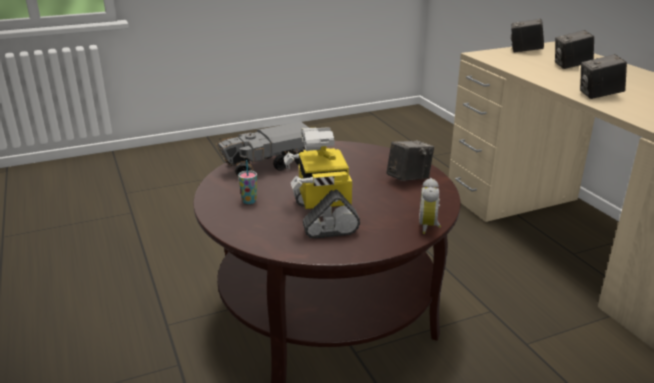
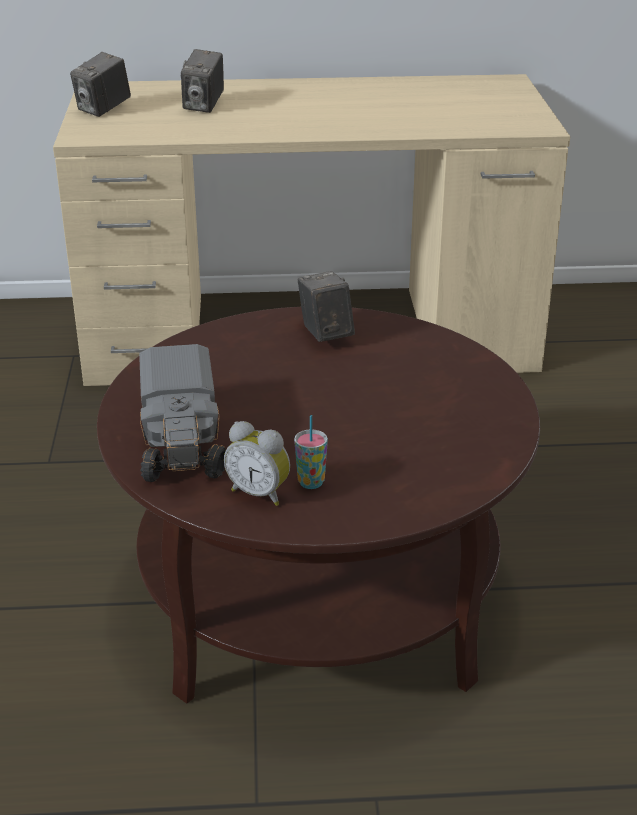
camera: 70 degrees left, 5 degrees up
(322, 216) = (400, 425): toy robot -> none
(429, 227) = (472, 354): alarm clock -> alarm clock (260, 493)
(599, 95) = (330, 125): camera -> none

